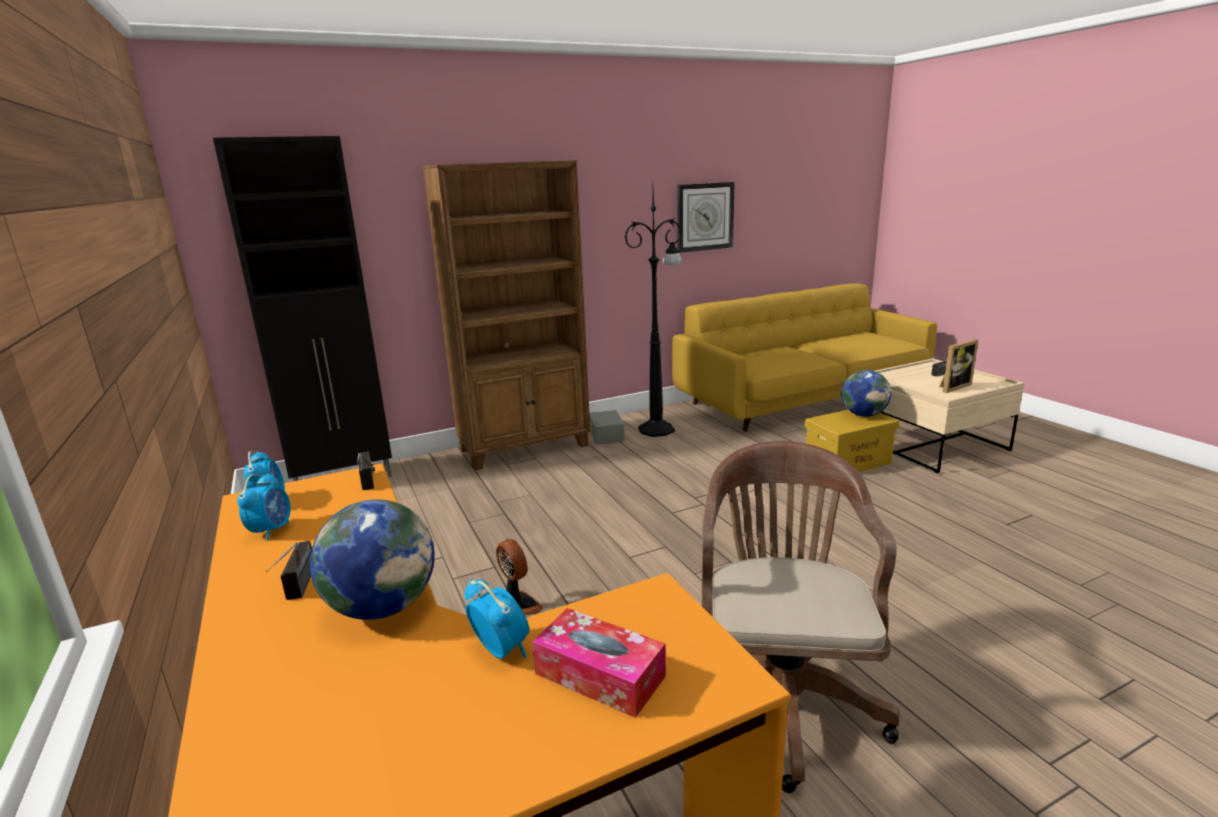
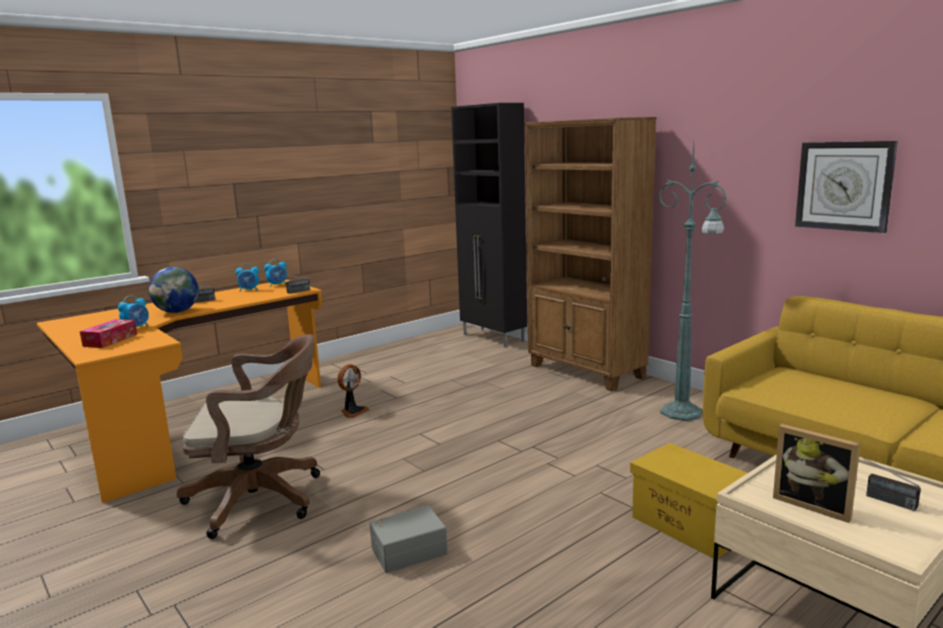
camera: 75 degrees right, 5 degrees down
(605, 435) = (642, 394): grey storage box -> grey storage box (408, 550)
(658, 429) = (683, 413): black floor lamp -> green floor lamp
(863, 415) = (718, 476): globe -> none

